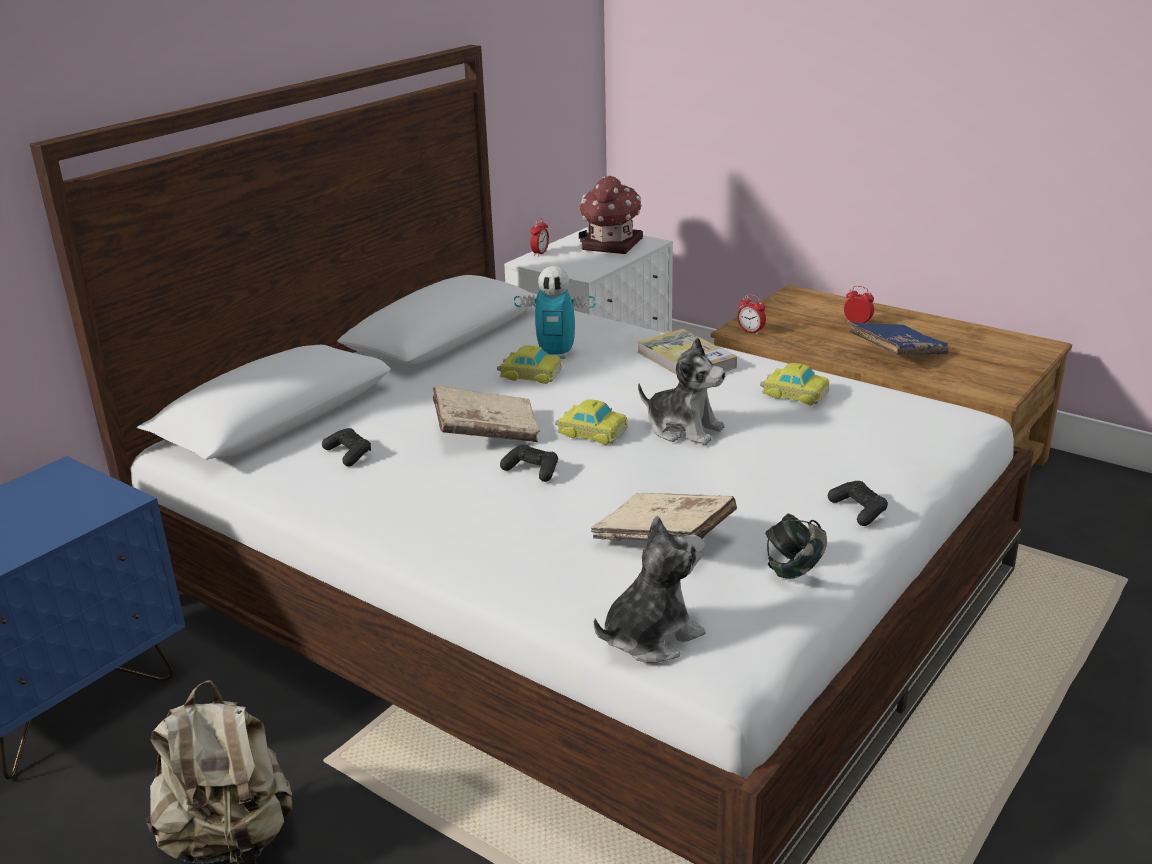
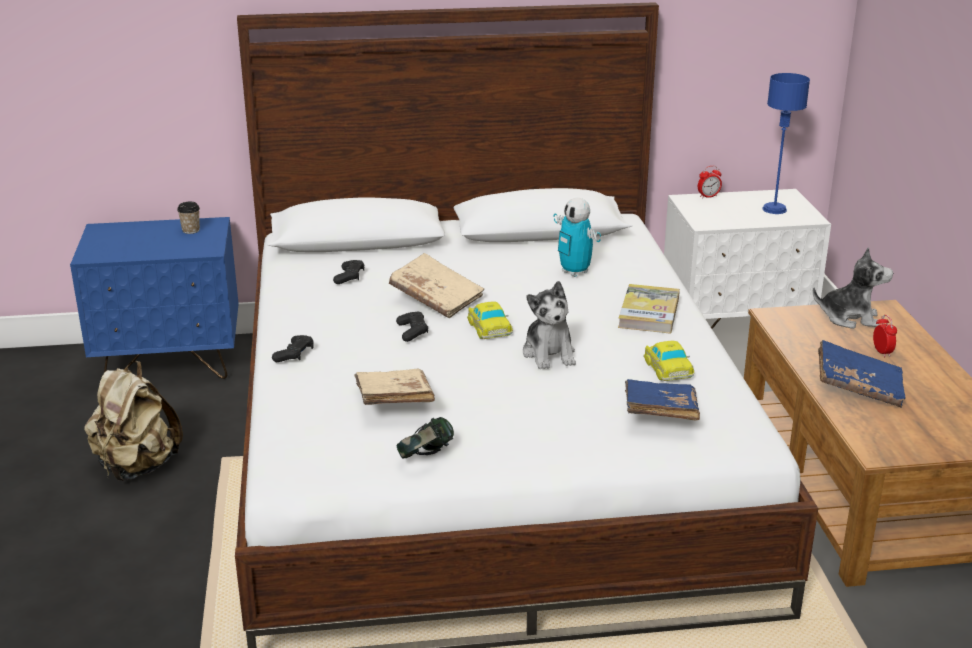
camera: 45 degrees right, 0 degrees up
(45, 491) = (191, 230): none -> cup
(529, 374) = (532, 277): toy car -> none
(611, 245) = (774, 209): toy house -> blue table lamp
(650, 637) = (288, 444): plush toy -> plush toy (850, 318)
(751, 332) = (778, 321): alarm clock -> none
(858, 510) = (537, 453): black game controller -> black game controller (294, 355)
(867, 430) = (659, 414): none -> blue book

